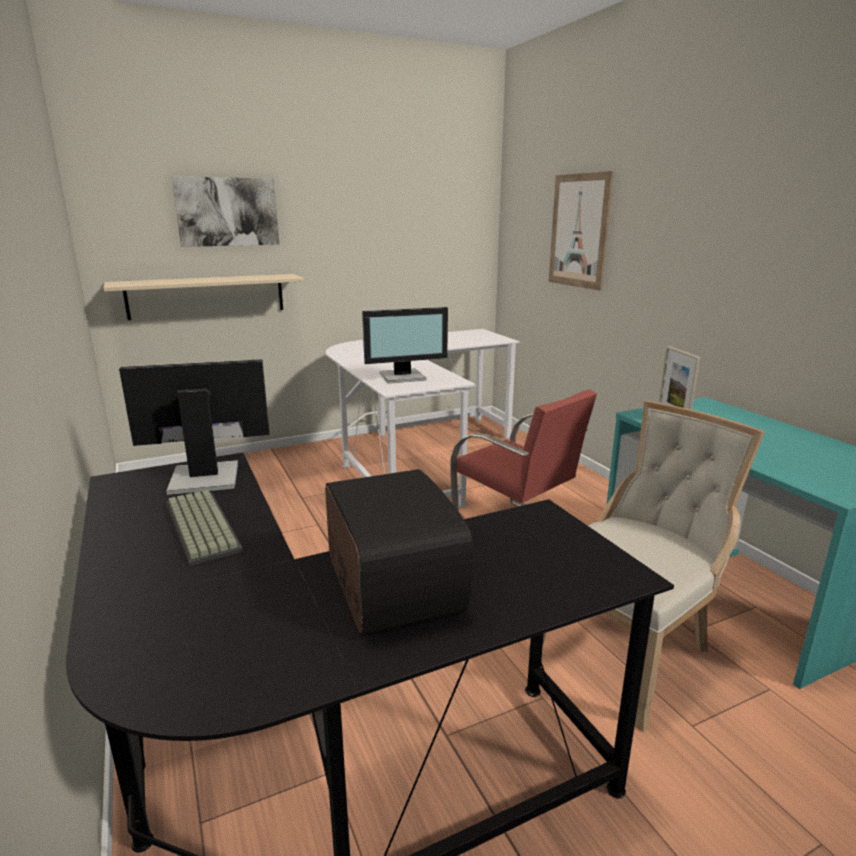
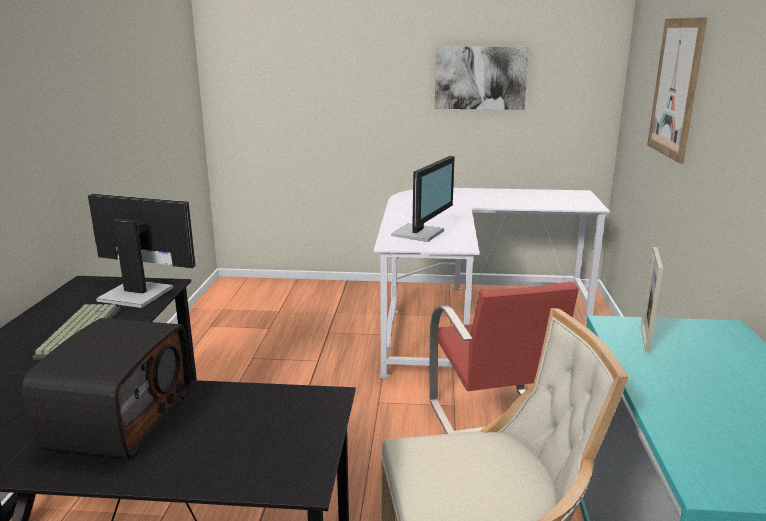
camera: 30 degrees right, 0 degrees up
(206, 296) = (299, 132): beige shelf -> none
(227, 212) = (323, 56): picture -> picture (480, 78)
(403, 377) = (420, 233): monitor -> monitor turned 75 degrees counterclockwise

